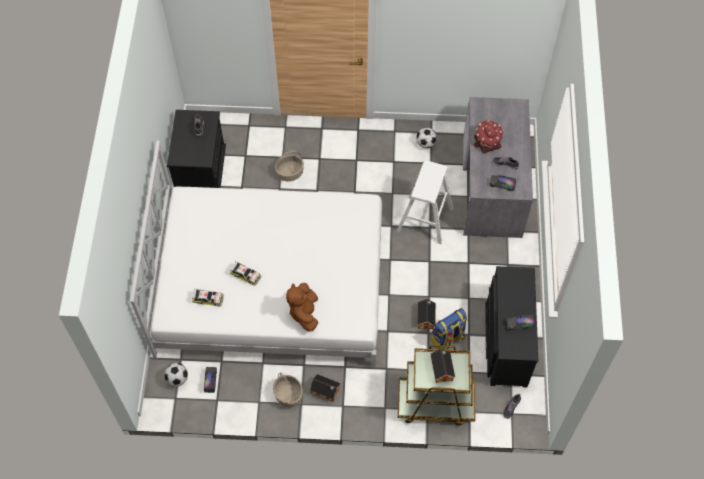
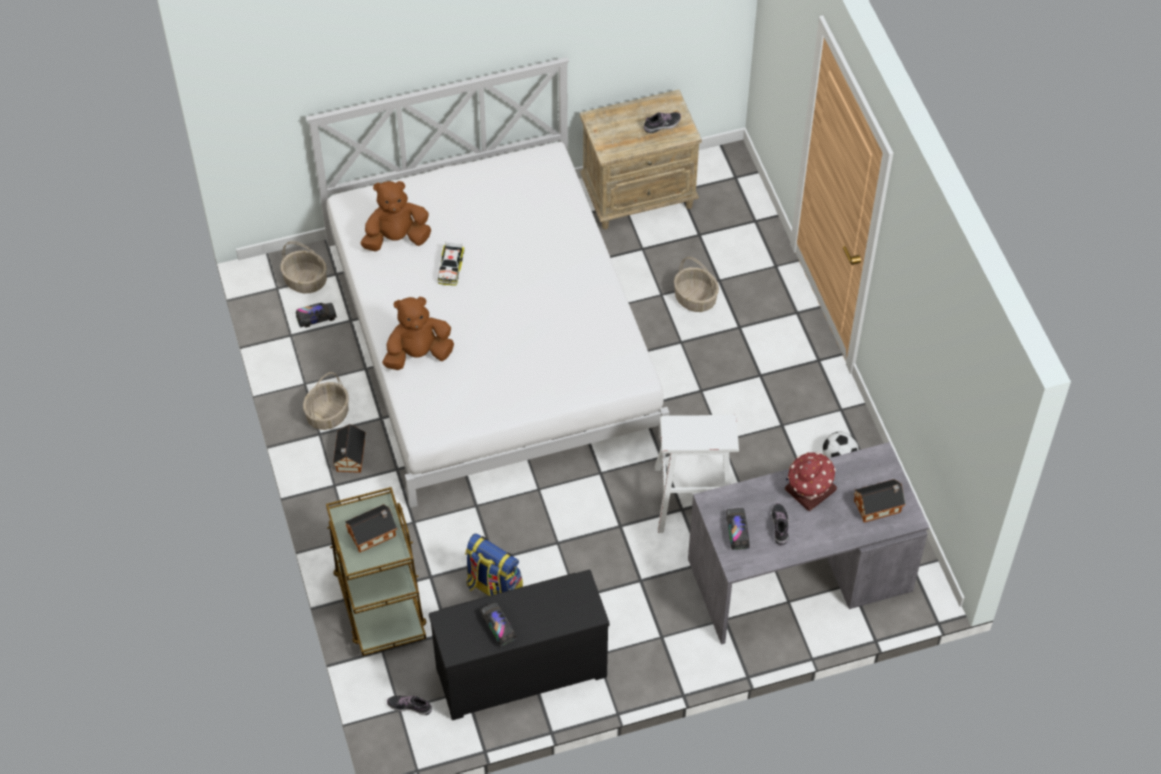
camera: 70 degrees right, 5 degrees down
(177, 379) = (306, 281): football -> basket
(202, 175) = (639, 196): black nightstand -> beige nightstand
(208, 299) = (396, 238): toy car -> brown plush toy
(426, 317) = (519, 549): toy house -> toy house (879, 506)

